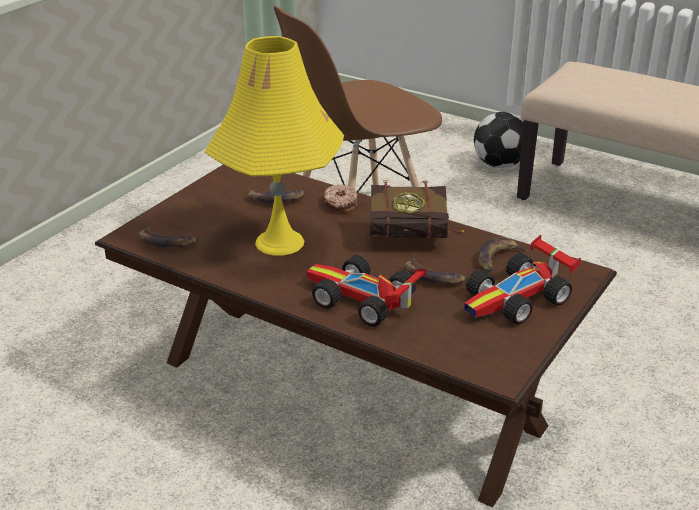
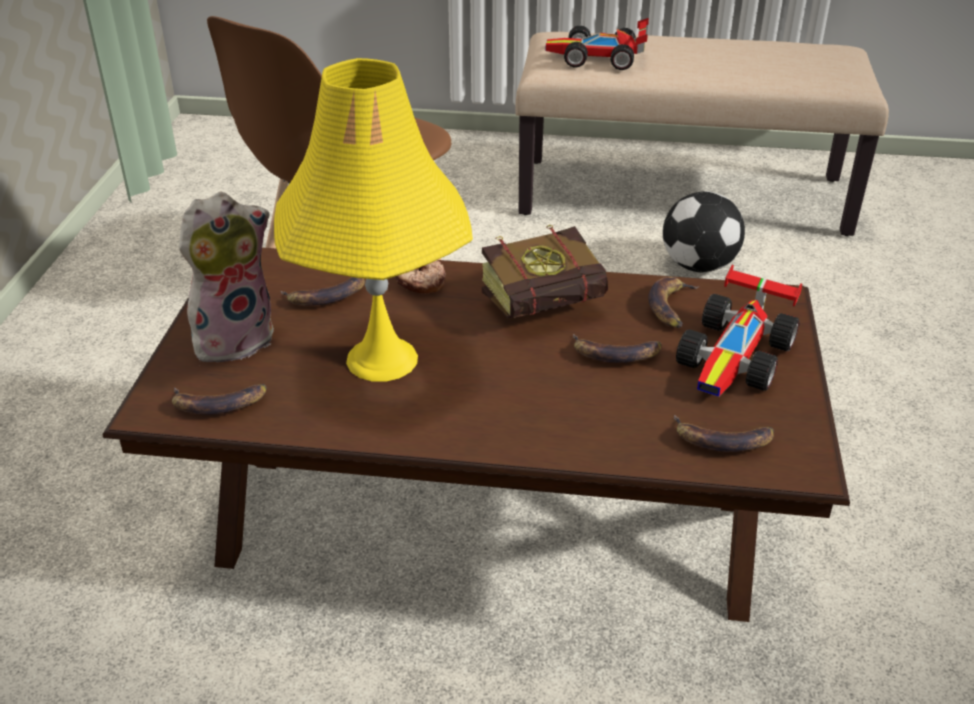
camera: 25 degrees left, 5 degrees up
(202, 209) = (235, 338): none -> plush toy
(362, 301) = (556, 414): toy car -> toy car (598, 58)
(459, 344) = (722, 440): none -> banana
(500, 164) = (472, 176): football -> football (699, 265)

